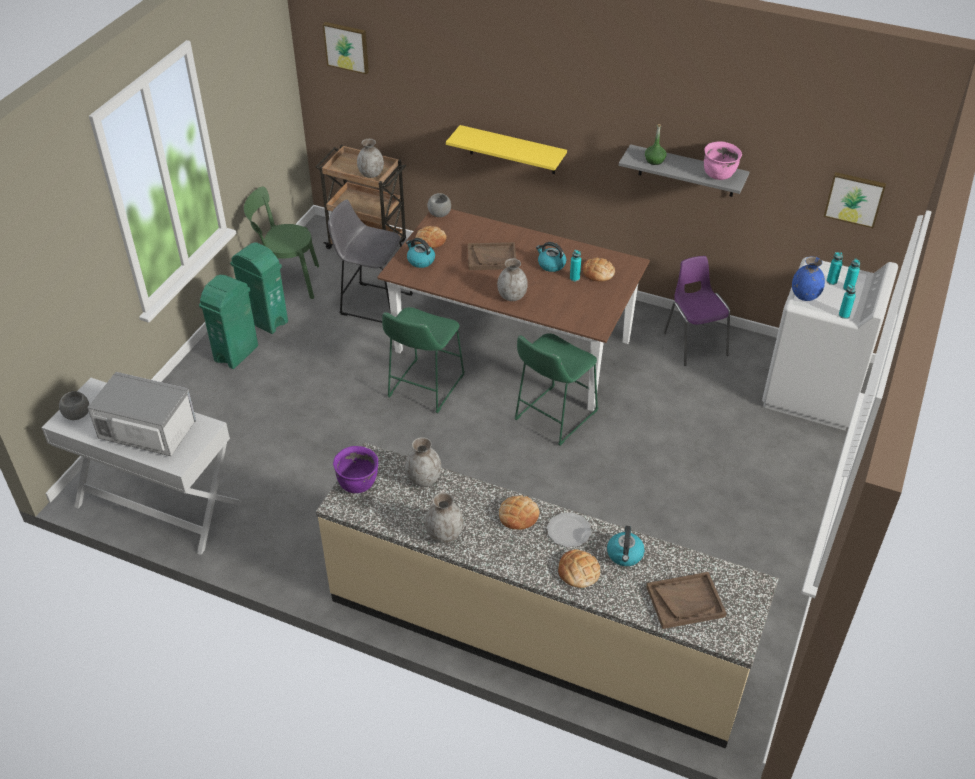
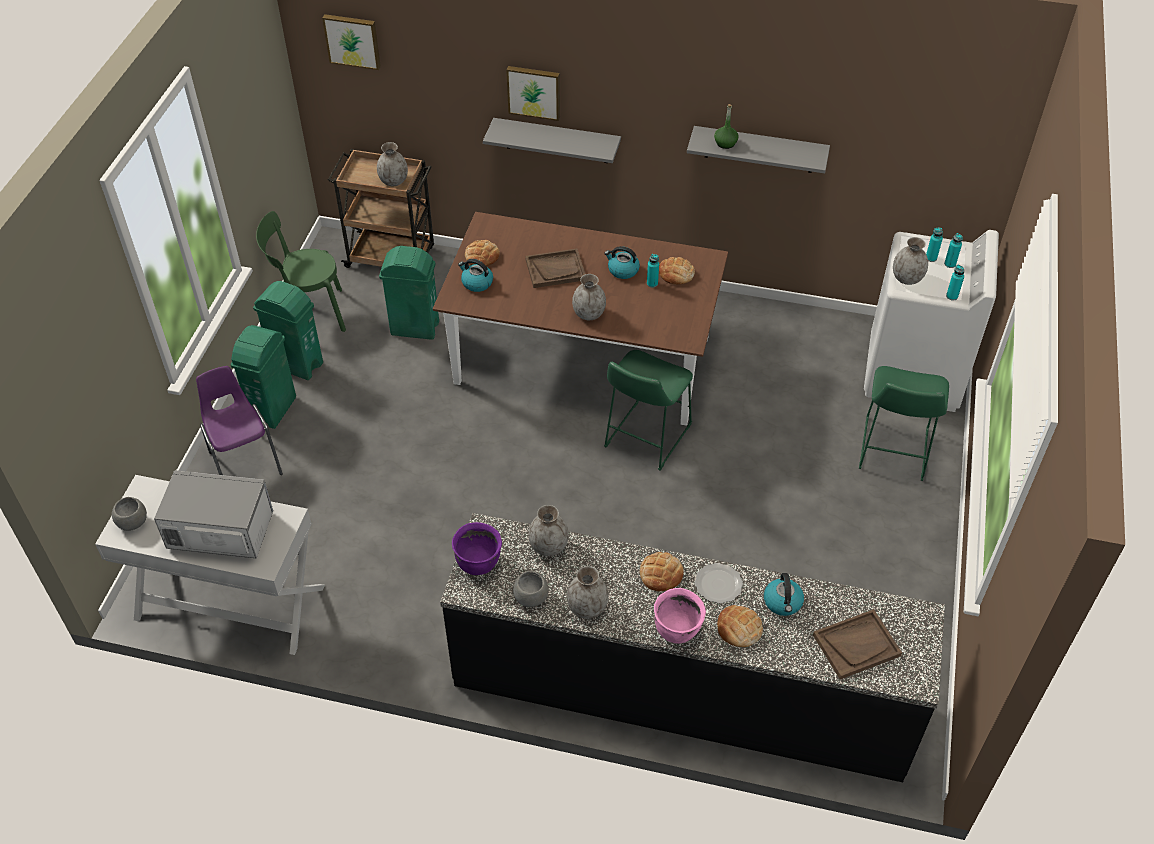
camera: 10 degrees left, 5 degrees up
(372, 303) = (414, 328): grey stool -> green trash can
(423, 388) = (496, 423): green stool -> green stool (892, 452)
(439, 214) = (483, 222): grey bowl -> grey bowl (530, 598)
(512, 150) = (557, 141): yellow shelf -> grey shelf
(536, 633) = (682, 688): beige counter -> black counter
(694, 343) = (778, 331): purple chair -> purple chair (244, 462)
(719, 174) = (798, 153): pink cooking pot -> pink cooking pot (677, 629)
(804, 296) = (906, 278): blue vase -> grey vase
(854, 198) = (947, 165): picture -> picture (534, 91)

